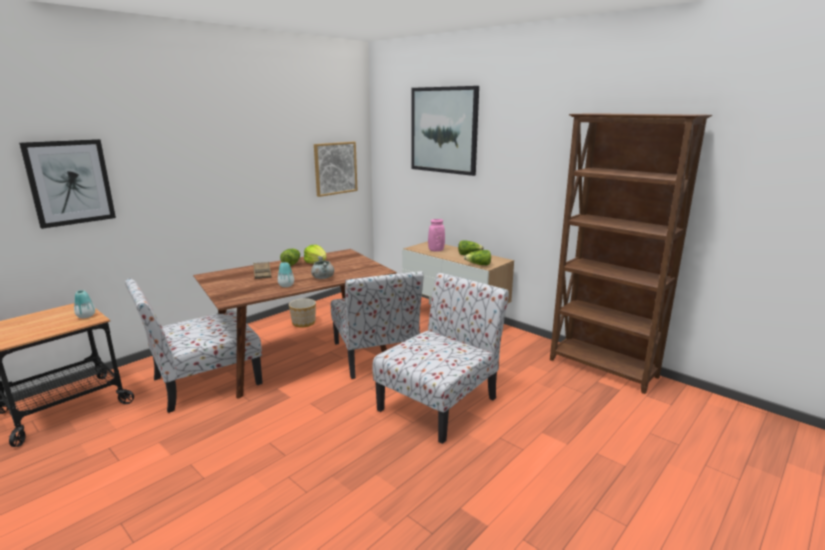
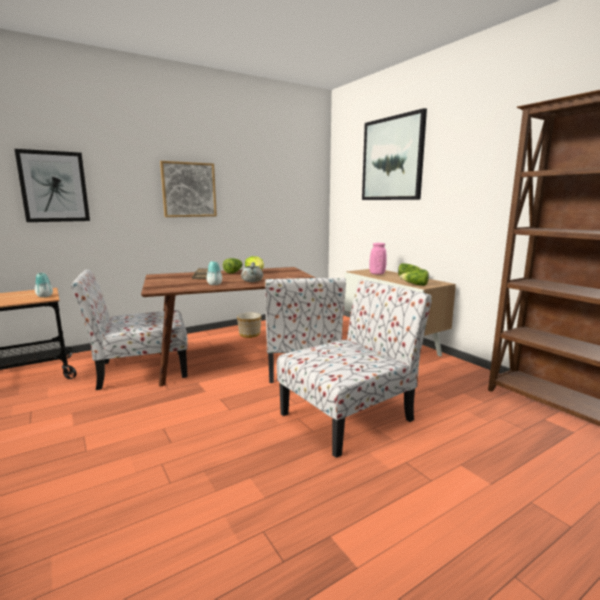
camera: 15 degrees right, 5 degrees down
(335, 168) = (294, 200): picture -> picture (189, 190)

